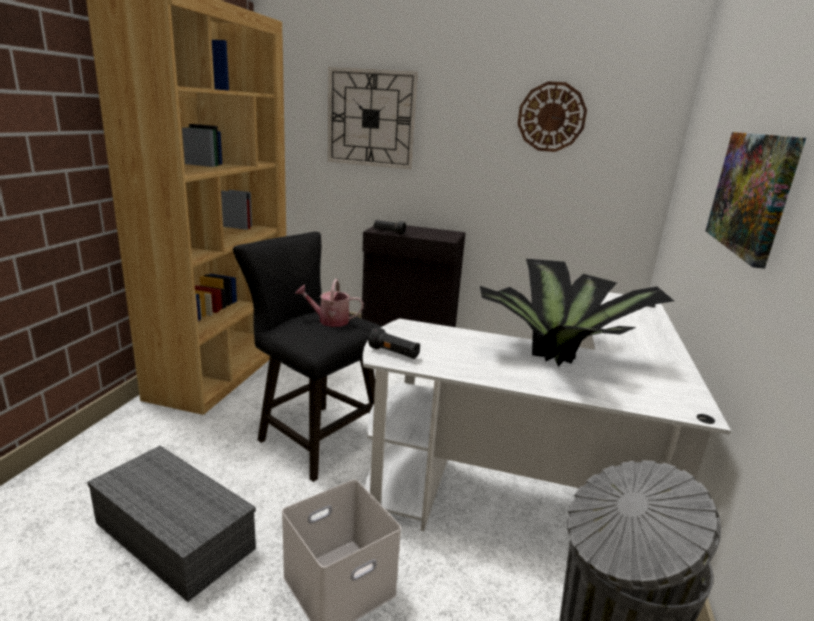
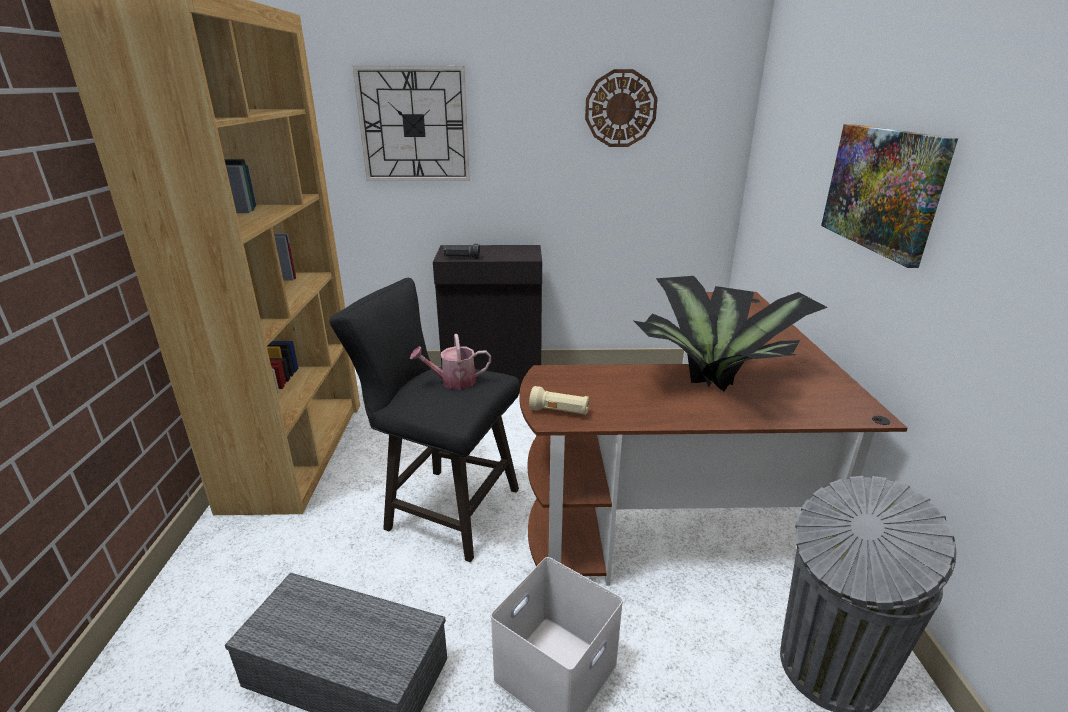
camera: 15 degrees left, 5 degrees up
(394, 353) = (559, 412): black flashlight -> beige flashlight
(545, 483) = (697, 501): white desk -> brown desk

